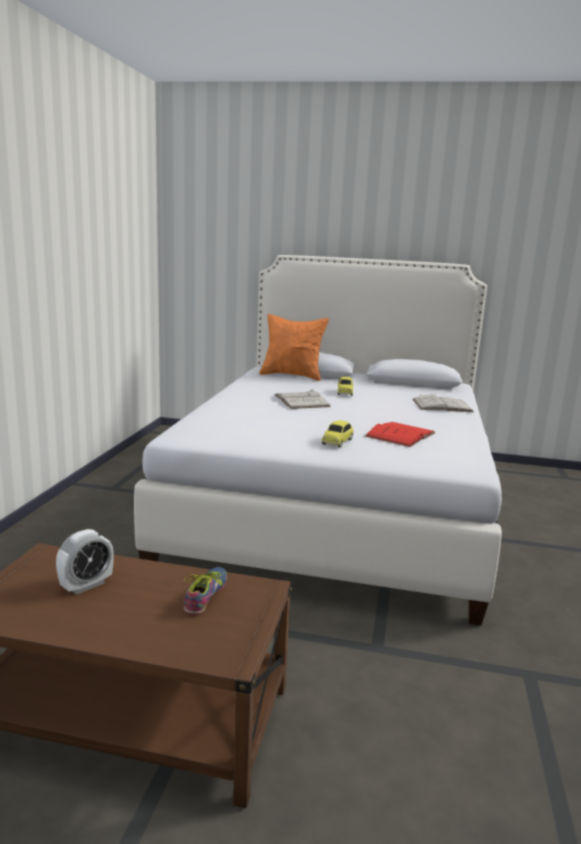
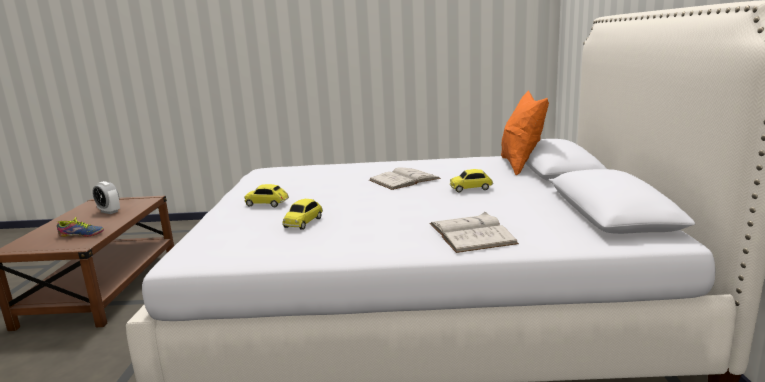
camera: 80 degrees right, 0 degrees up
(400, 434) = (304, 222): red book -> toy car

